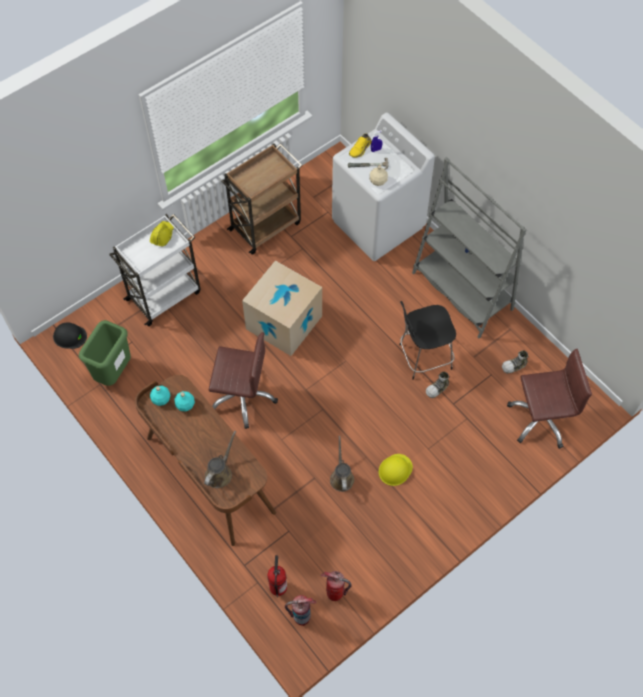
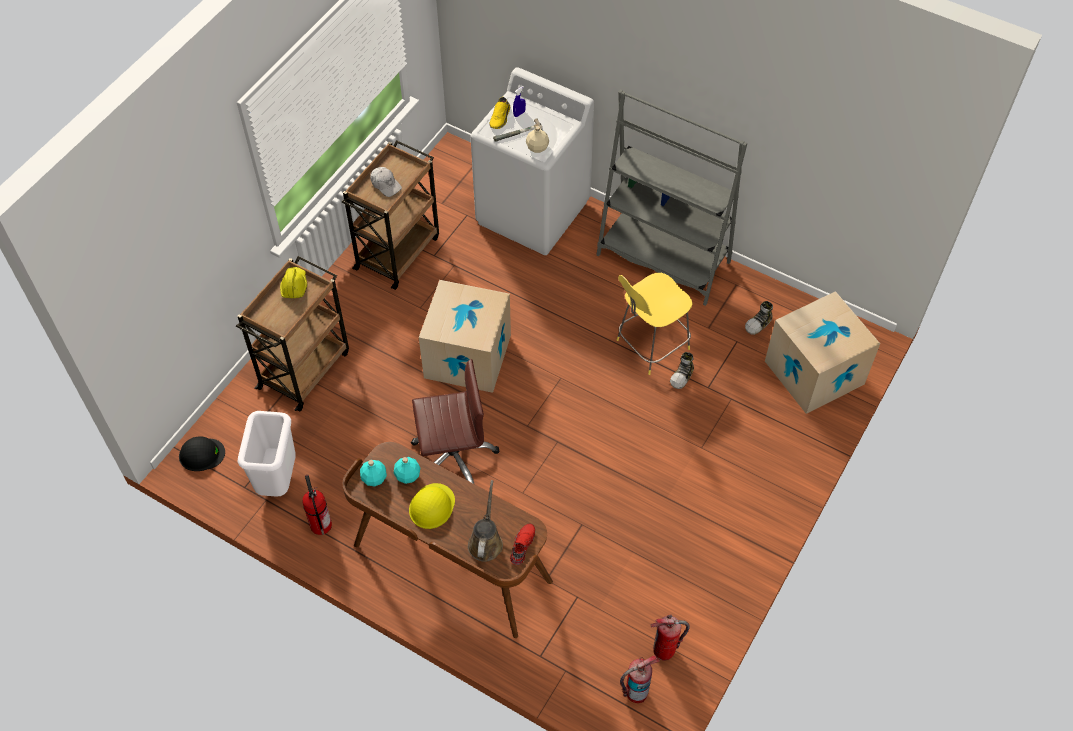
camera: 20 degrees left, 5 degrees down
(113, 372) = (277, 480): green trash can -> white trash can
(165, 295) = (305, 368): white cart -> brown cart
(244, 484) = (521, 545): none -> red shoe
(259, 176) = (385, 184): none -> white cap
(278, 586) = (592, 667): fire extinguisher -> fire extinguisher (320, 524)
(341, 477) = (614, 513): brown watering can -> none
(395, 470) = (673, 483): yellow hard hat -> yellow hard hat (431, 506)
(423, 357) = (650, 346): black stool -> yellow stool
(541, 418) = (814, 372): brown office chair -> cardboard box

